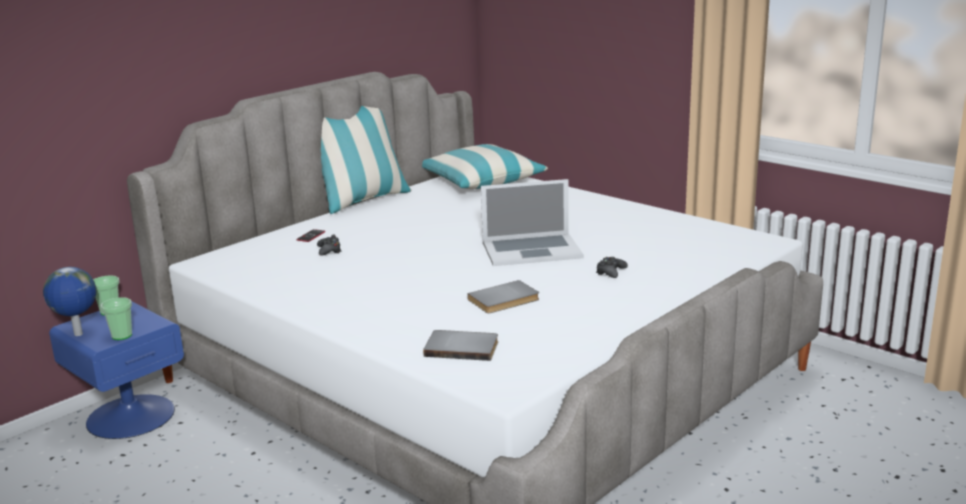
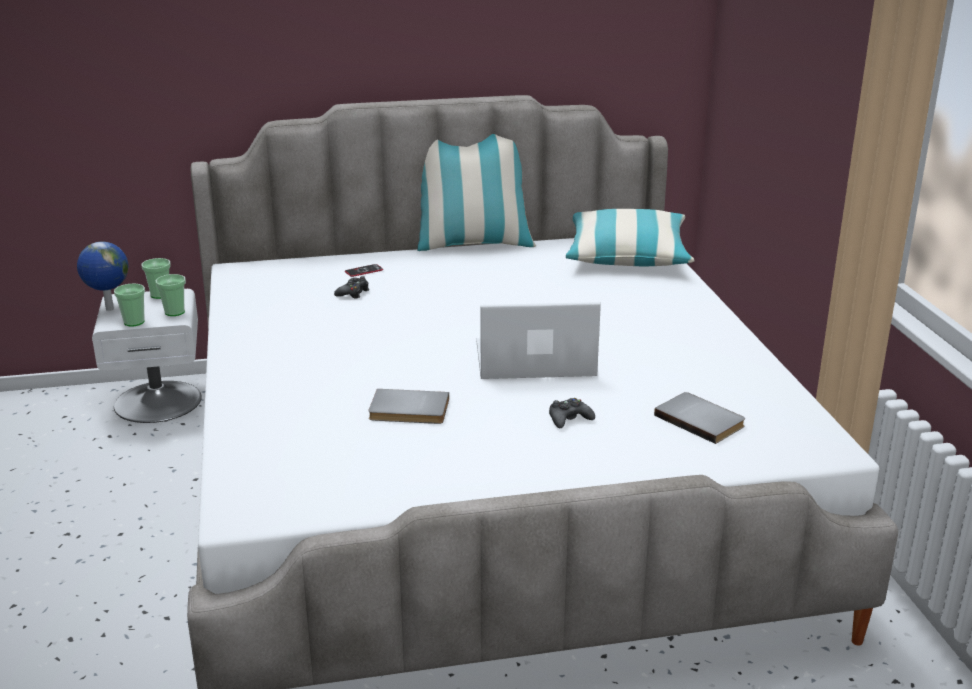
camera: 35 degrees right, 5 degrees up
(130, 415) = (158, 401): blue nightstand -> white nightstand
(148, 318) = (174, 312): none -> cup
(462, 347) = (284, 448): grey book -> grey book (701, 420)
(531, 250) = (535, 359): laptop -> laptop turned 150 degrees clockwise

